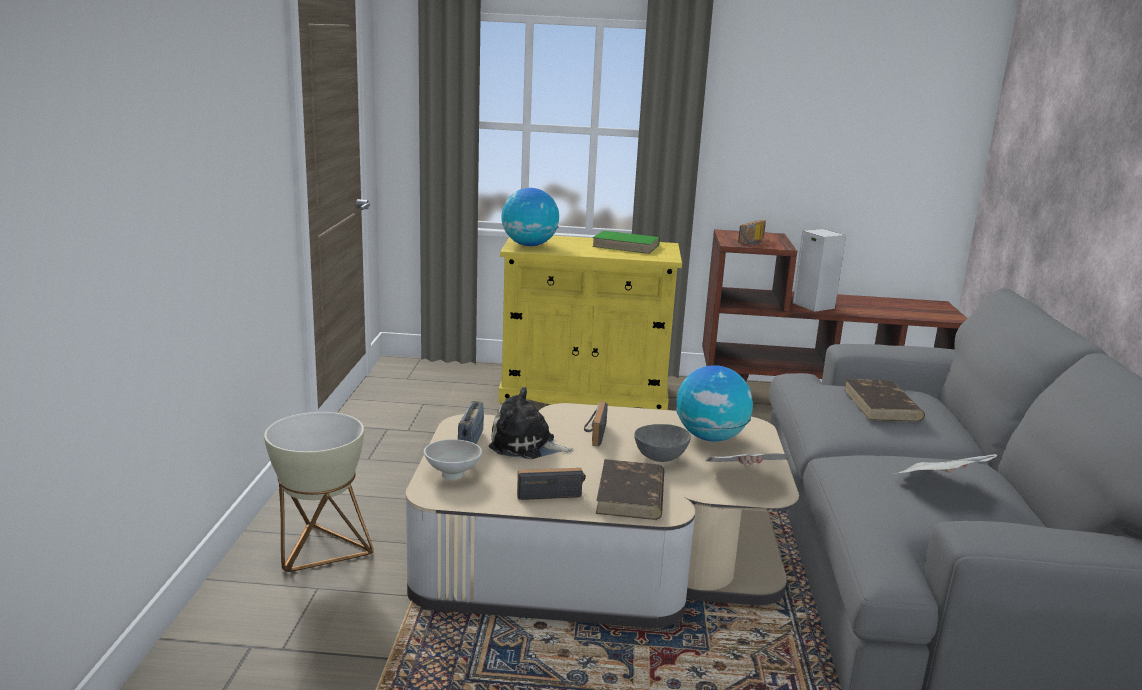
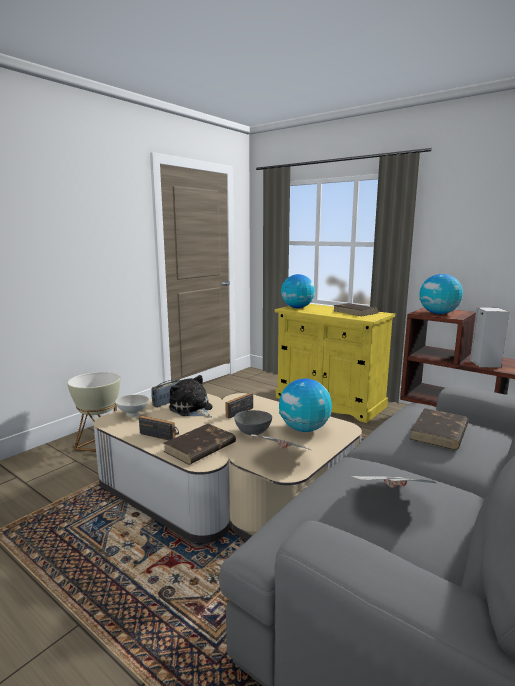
camera: 35 degrees right, 5 degrees down
(626, 246) = (355, 312): green book -> brown book
(754, 242) = (438, 313): radio -> globe

